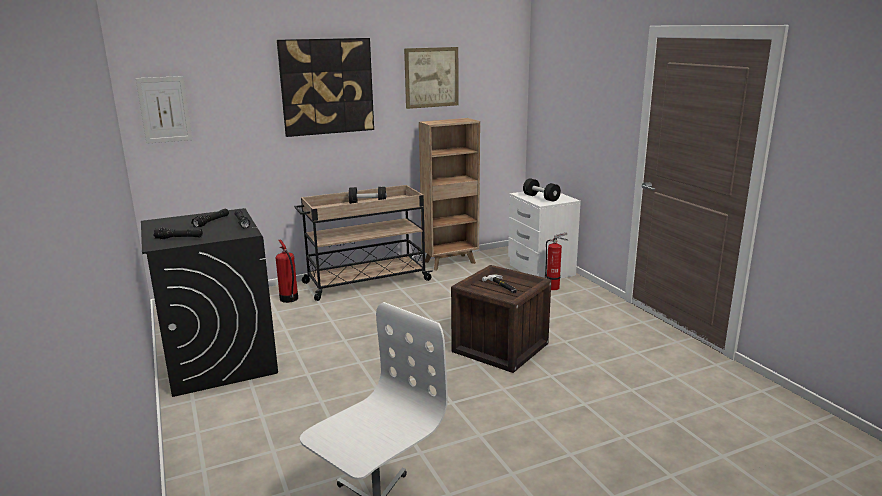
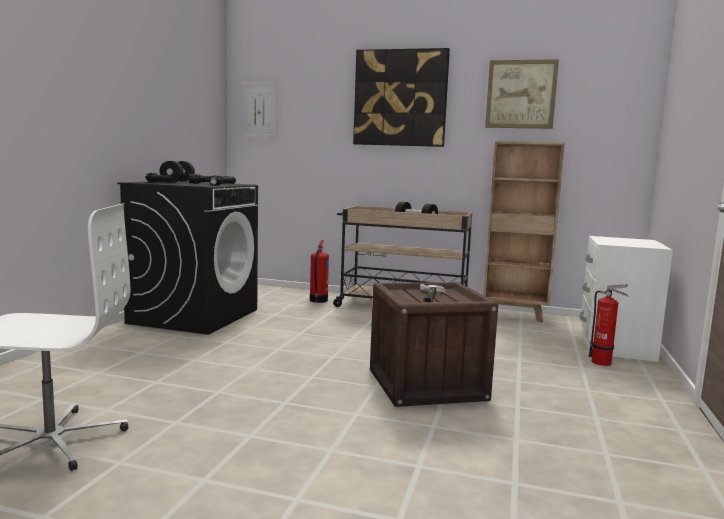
camera: 40 degrees right, 10 degrees down
(541, 198) = (619, 241): black dumbbell -> black dumbbell (177, 181)

